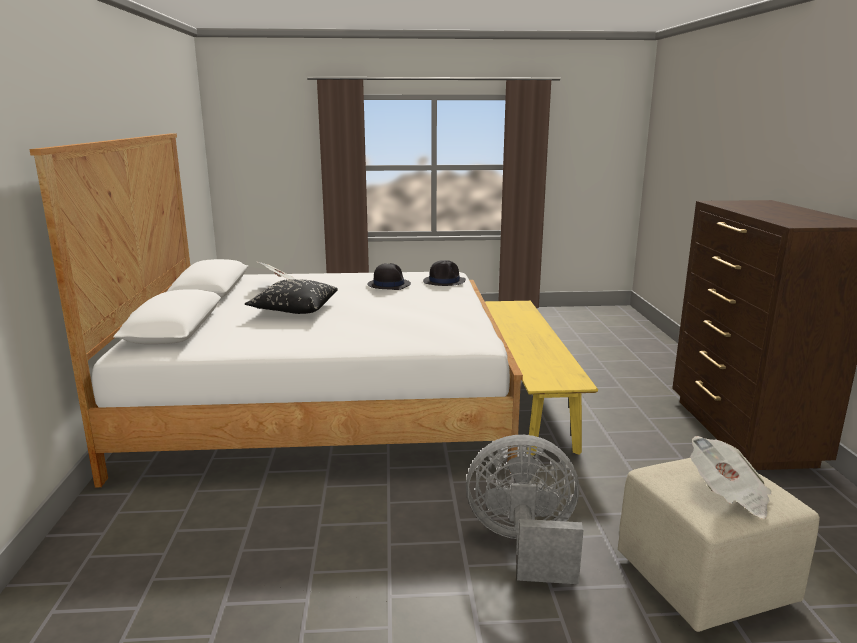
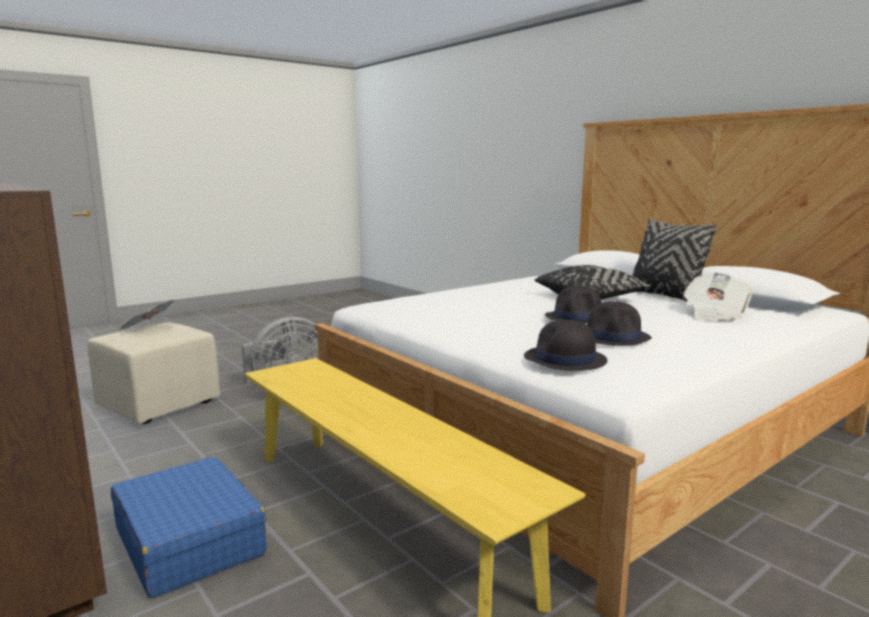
camera: 145 degrees right, 5 degrees down
(237, 302) = (665, 296): none -> black pillow
(367, 296) = (578, 318): none -> black hat
(637, 415) = (189, 541): none -> blue suitcase

